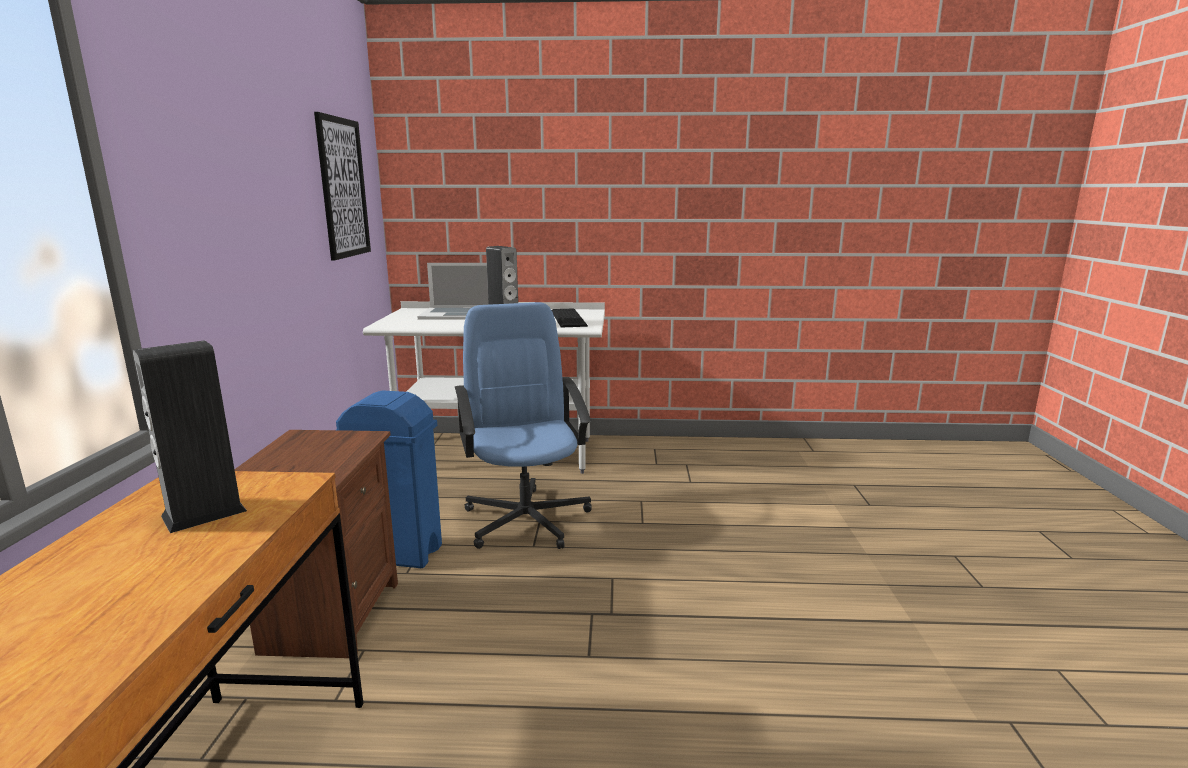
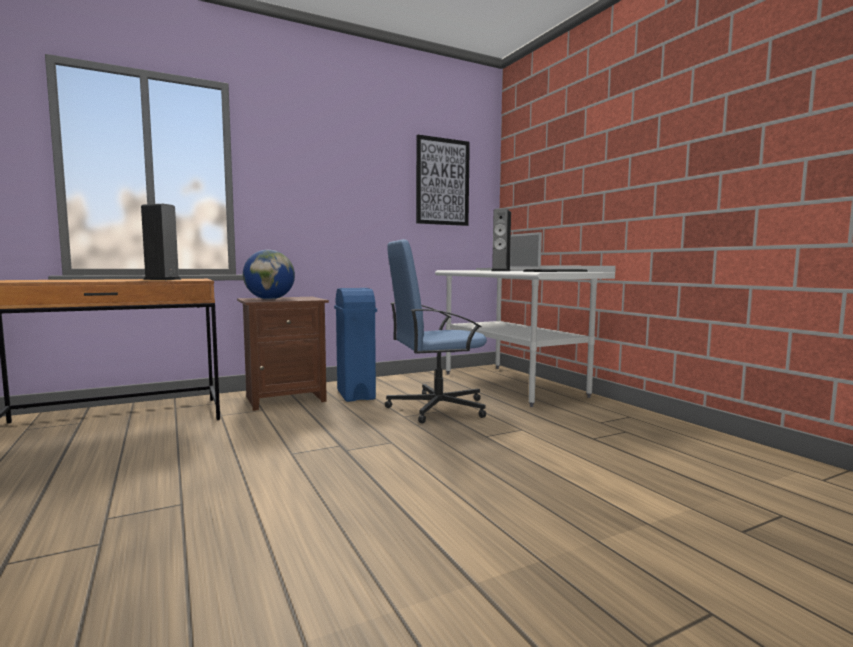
camera: 60 degrees right, 10 degrees down
(306, 464) = (269, 299): none -> globe
(526, 519) = (436, 408): blue office chair -> blue office chair turned 150 degrees counterclockwise

